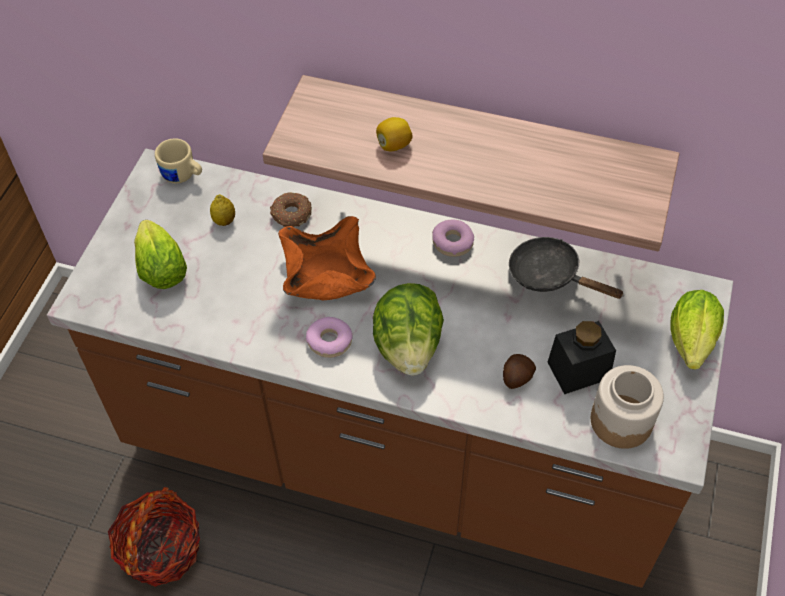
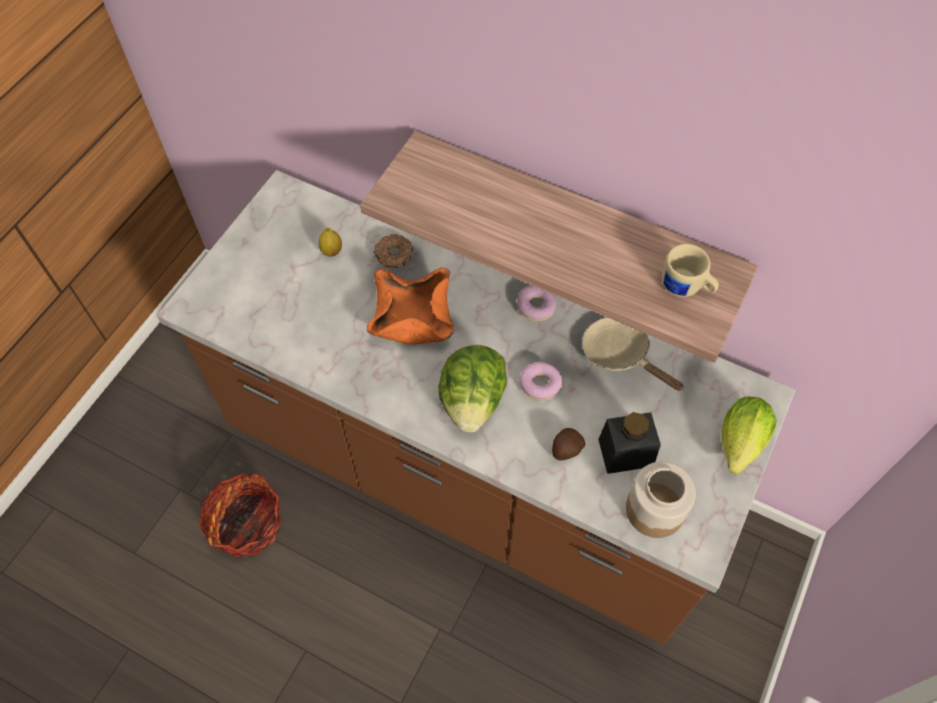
camera: 10 degrees right, 5 degrees up
(160, 266) = (265, 286): lettuce -> none
(183, 176) = (304, 202): beige mug -> beige mug (686, 287)
(329, 341) = (401, 384): donut -> donut (540, 384)
(394, 145) = (484, 215): lemon -> none
(550, 275) = (620, 354): black frying pan -> beige frying pan

